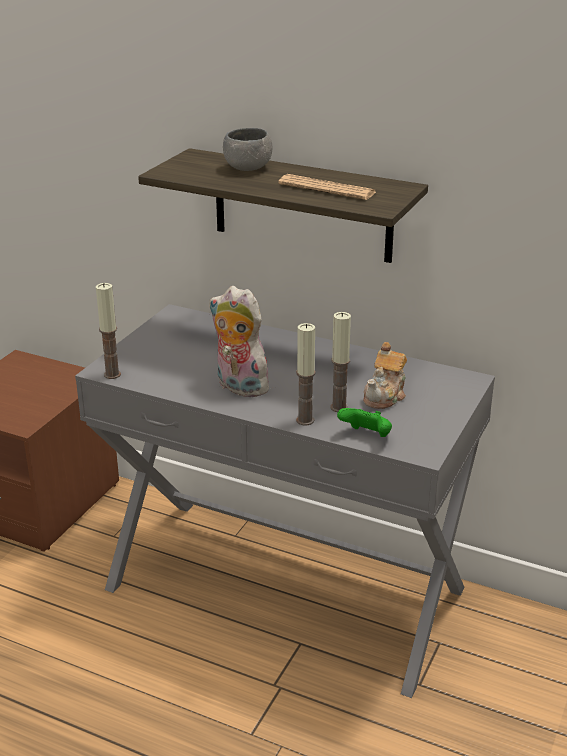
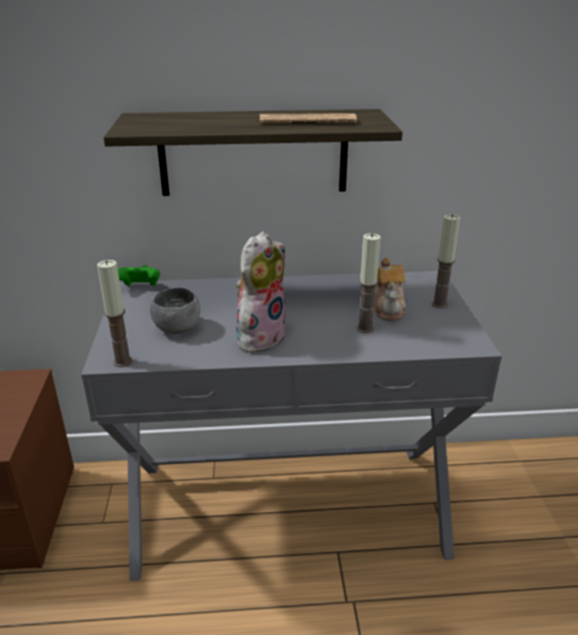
camera: 30 degrees left, 0 degrees up
(238, 387) = (260, 337): plush toy -> plush toy turned 120 degrees clockwise
(247, 168) = (207, 118): grey bowl -> grey bowl (177, 328)
(305, 420) = (351, 348): candle -> candle (439, 304)
(366, 436) = (415, 346): green game controller -> green game controller (140, 288)

